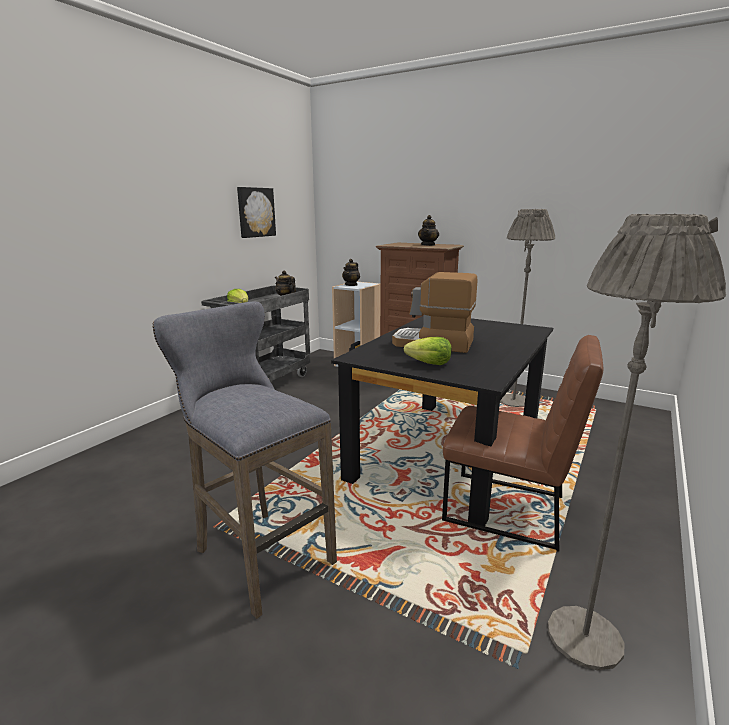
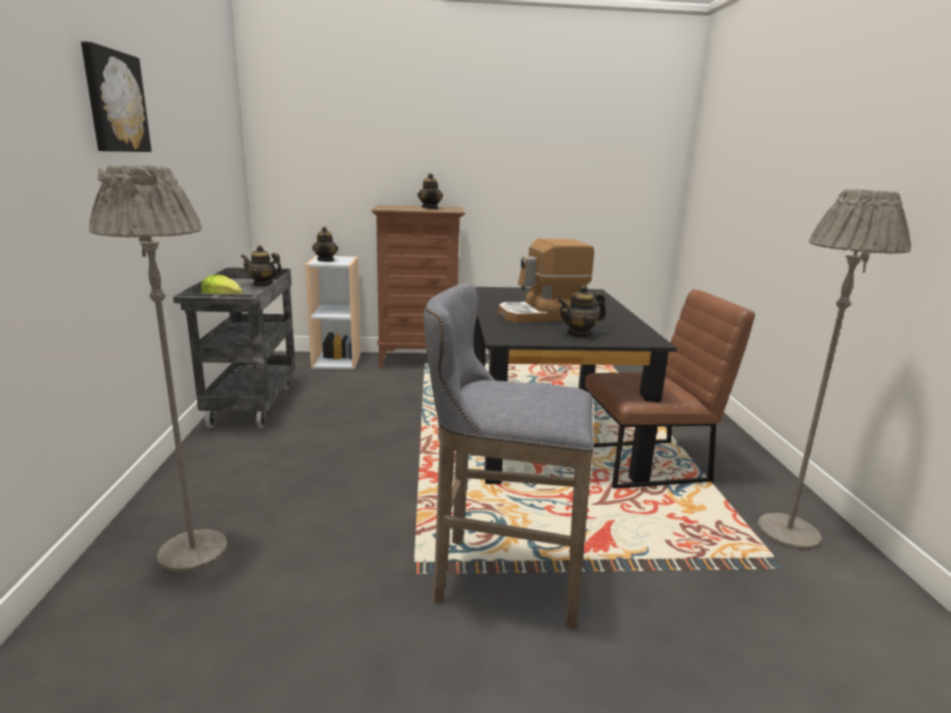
camera: 35 degrees left, 0 degrees up
(255, 212) = (203, 163): picture -> picture (114, 101)
(429, 363) = (579, 334): lettuce -> teapot
(513, 401) = (542, 371): grey floor lamp -> grey floor lamp (193, 551)

